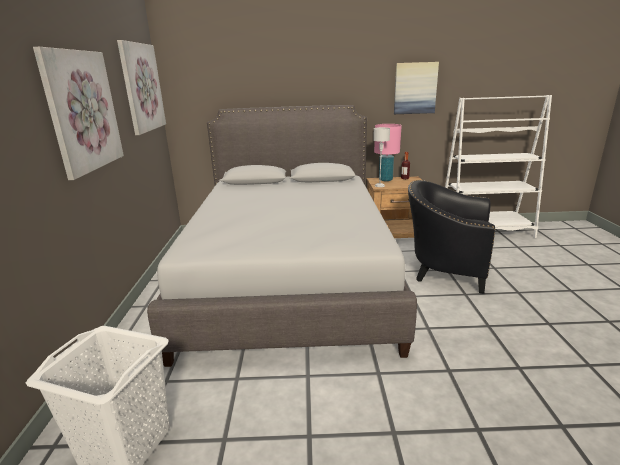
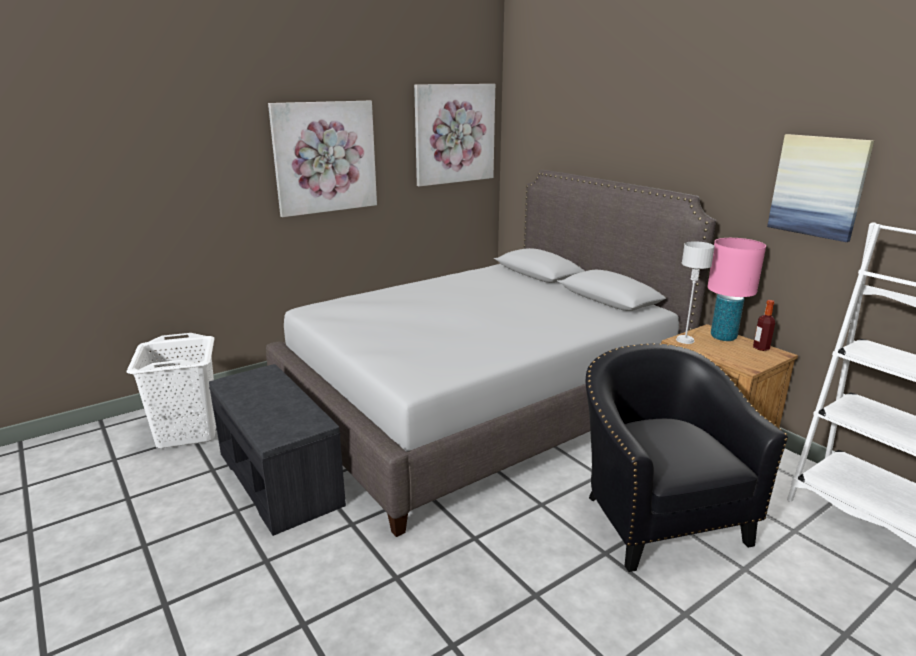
camera: 55 degrees right, 0 degrees up
(285, 395) = (281, 478): none -> grey bench

